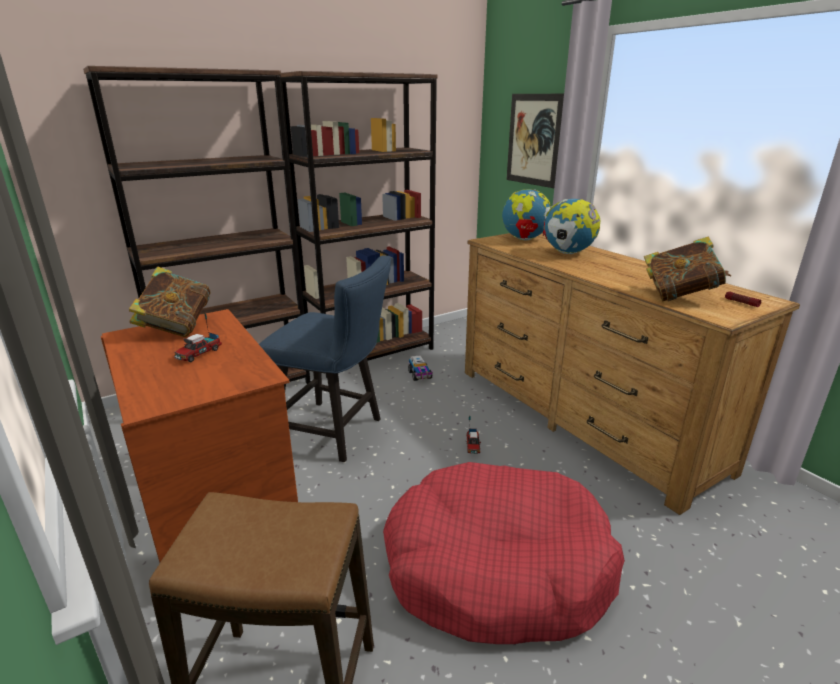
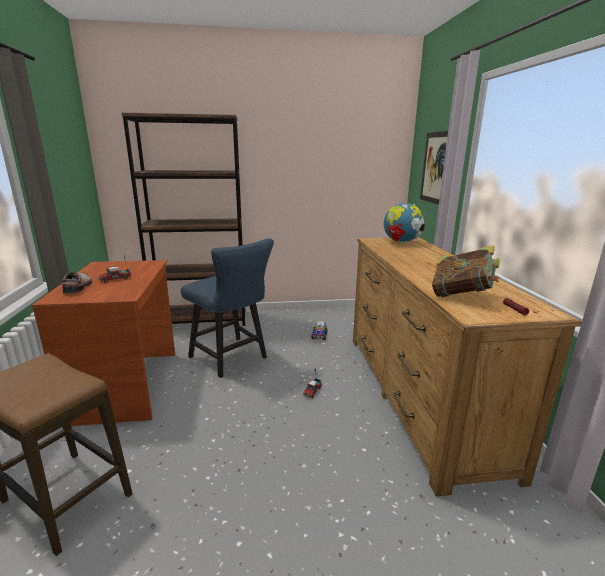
camera: 25 degrees right, 5 degrees down
(158, 378) = (79, 287): none -> shoe
(176, 327) = (127, 265): book -> none
(372, 354) = (300, 315): brown bookcase -> none
(496, 568) = (251, 478): red dog bed -> none
(567, 253) = (419, 255): globe -> none

